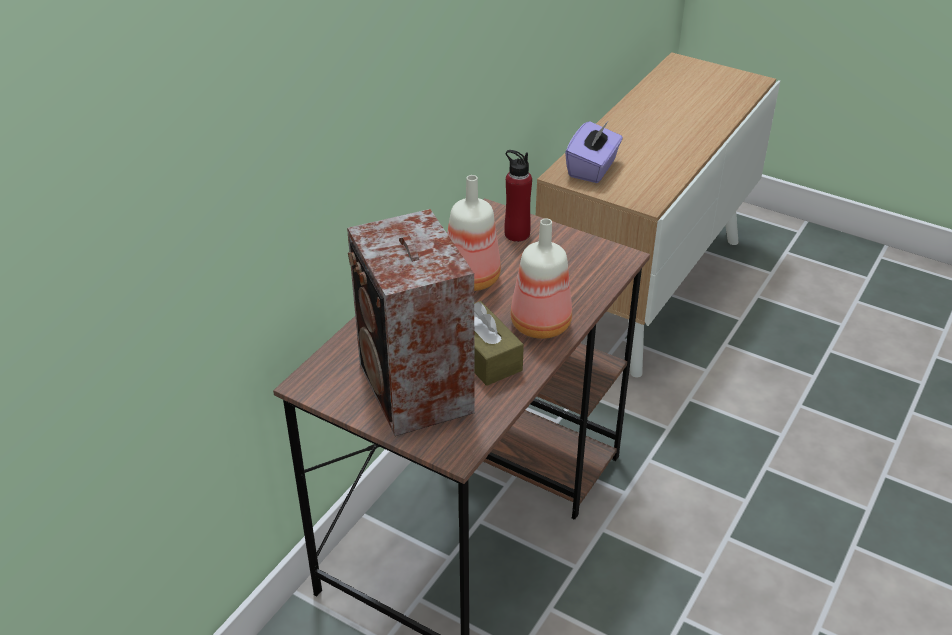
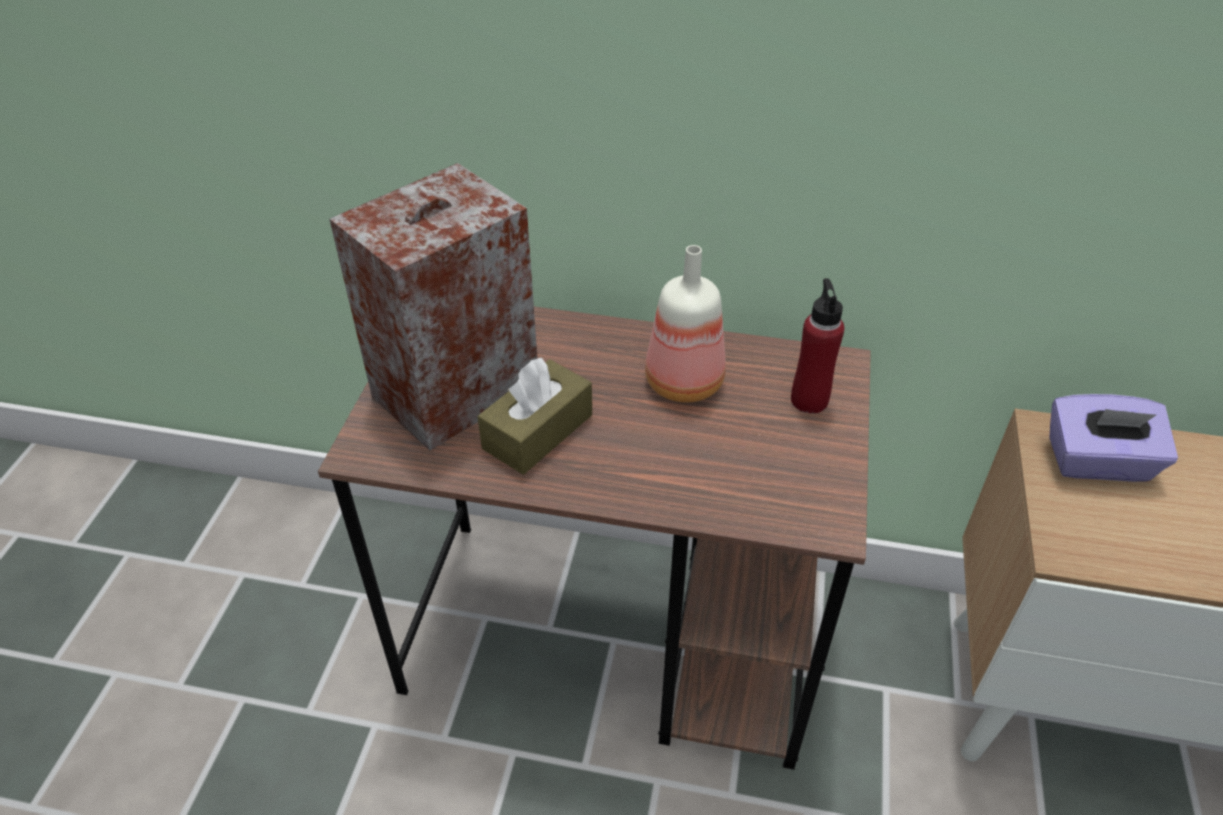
camera: 70 degrees right, 5 degrees up
(538, 324) = (624, 468): bottle -> none

